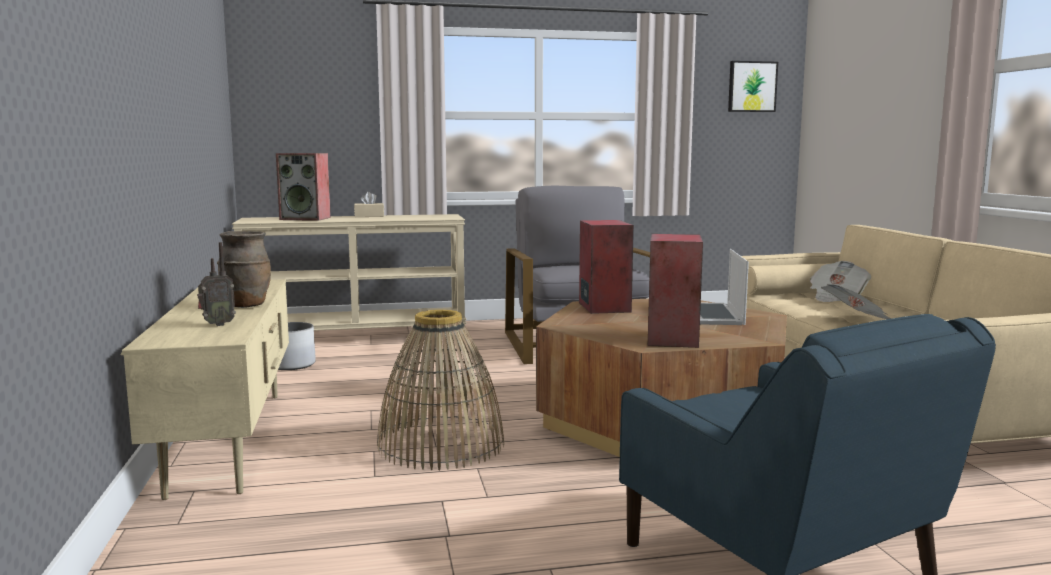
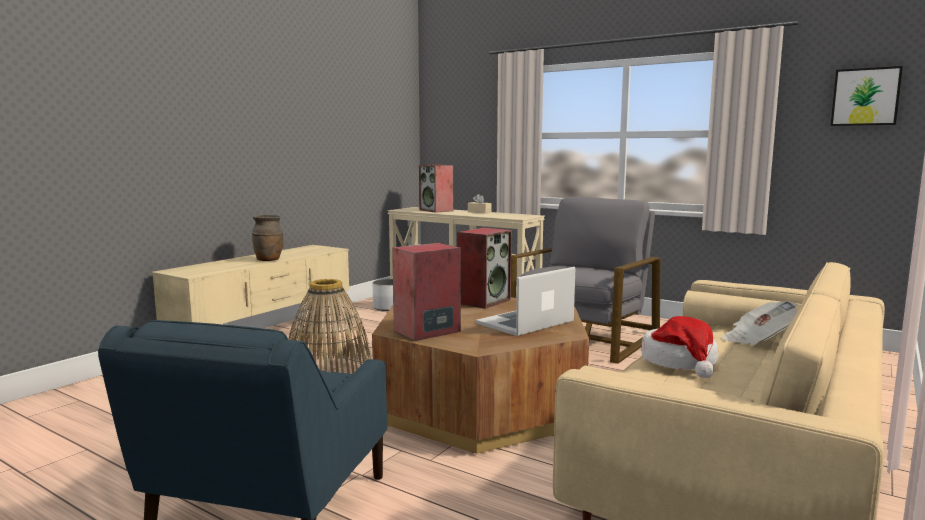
camera: 45 degrees right, 0 degrees up
(217, 324) = (219, 267): radio -> none
(856, 320) = (680, 362): newspaper -> hat

